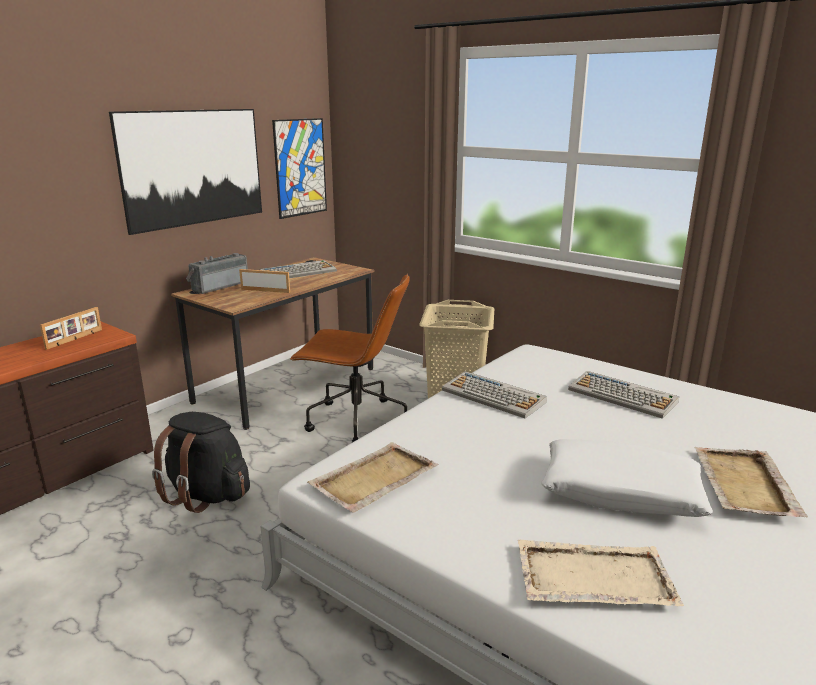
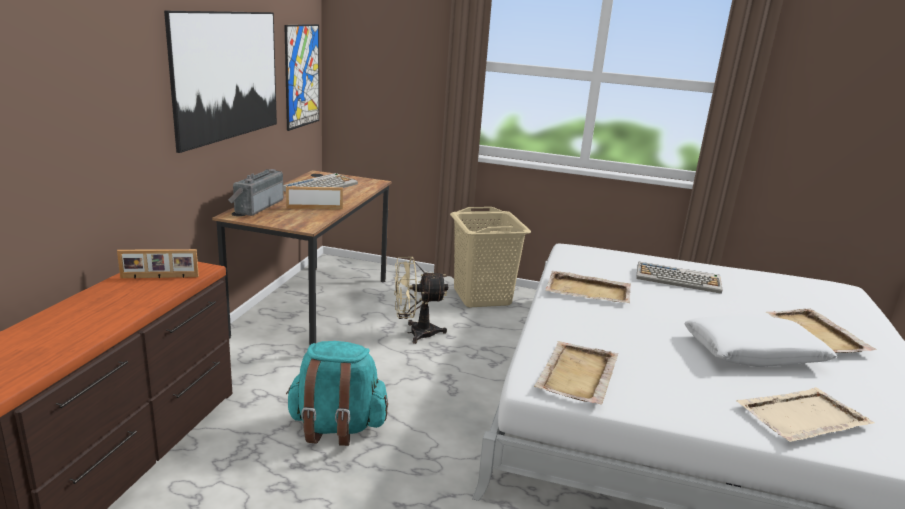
camera: 25 degrees left, 0 degrees up
(75, 339) = (159, 277): picture frame -> picture frame turned 75 degrees clockwise
(207, 495) = (336, 427): black backpack -> turquoise backpack
(355, 421) = (415, 333): brown office chair -> beige fan
(494, 396) = (589, 291): keyboard -> beige tray

